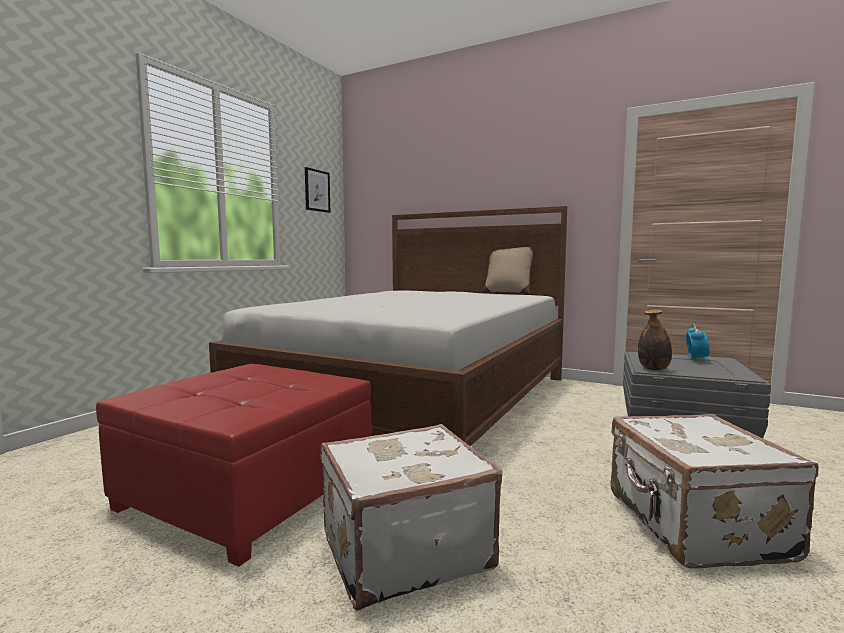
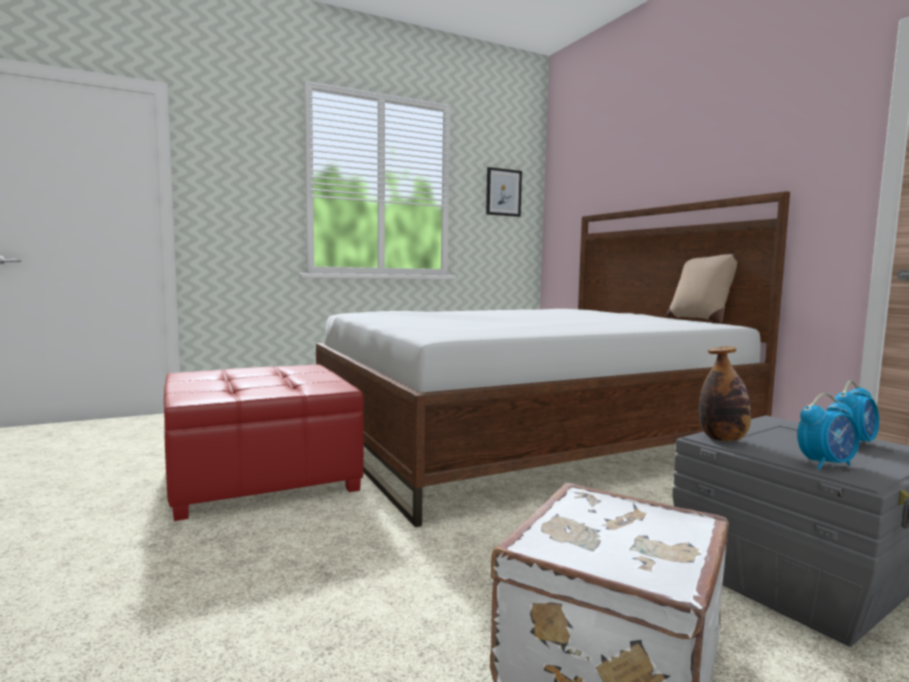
camera: 35 degrees right, 0 degrees up
(403, 549) = (282, 553): white suitcase -> none
(719, 373) = (826, 464): none -> alarm clock

